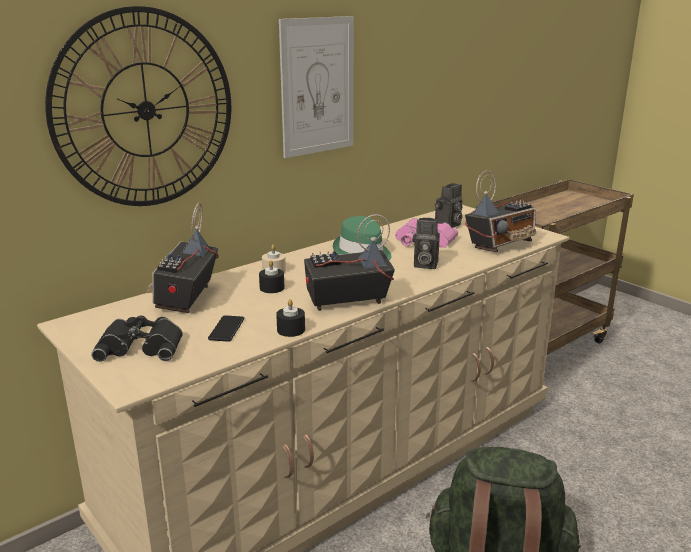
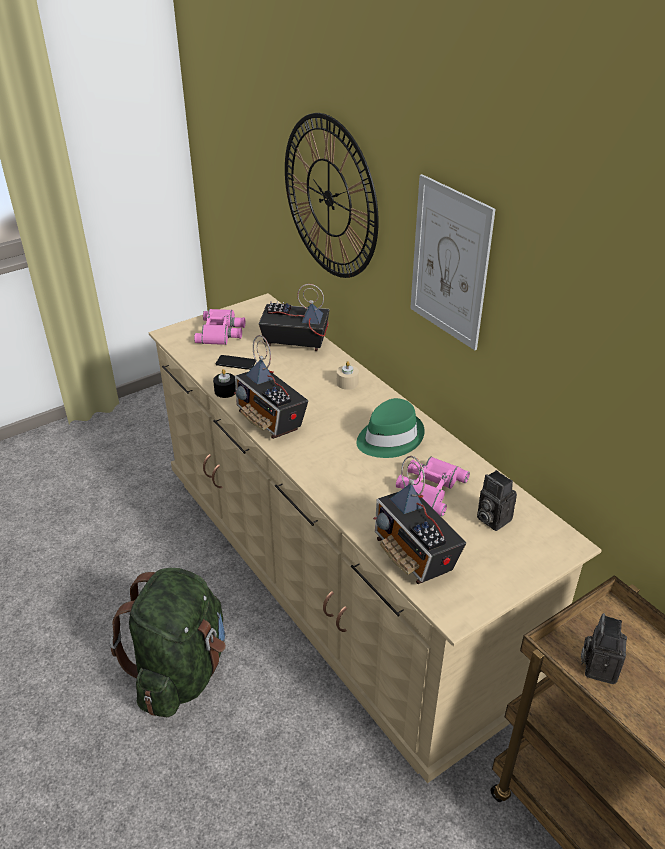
camera: 95 degrees right, 15 degrees up
(142, 345) = (222, 332): black binoculars -> pink binoculars
(272, 288) = (308, 382): black candle -> none
(346, 301) = (270, 420): radio -> radio turned 150 degrees clockwise
(424, 265) = (352, 478): camera -> camera (598, 666)

